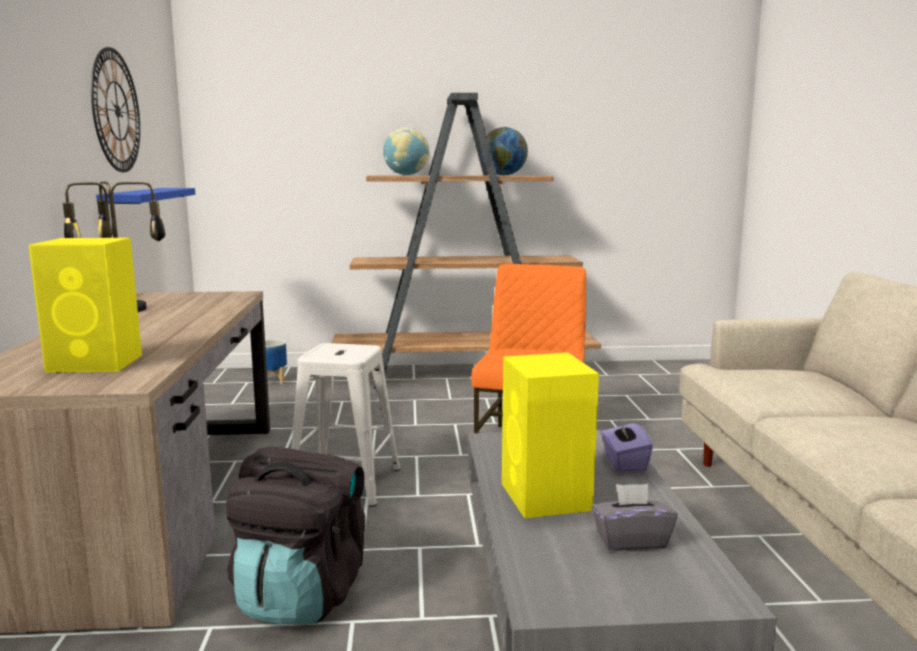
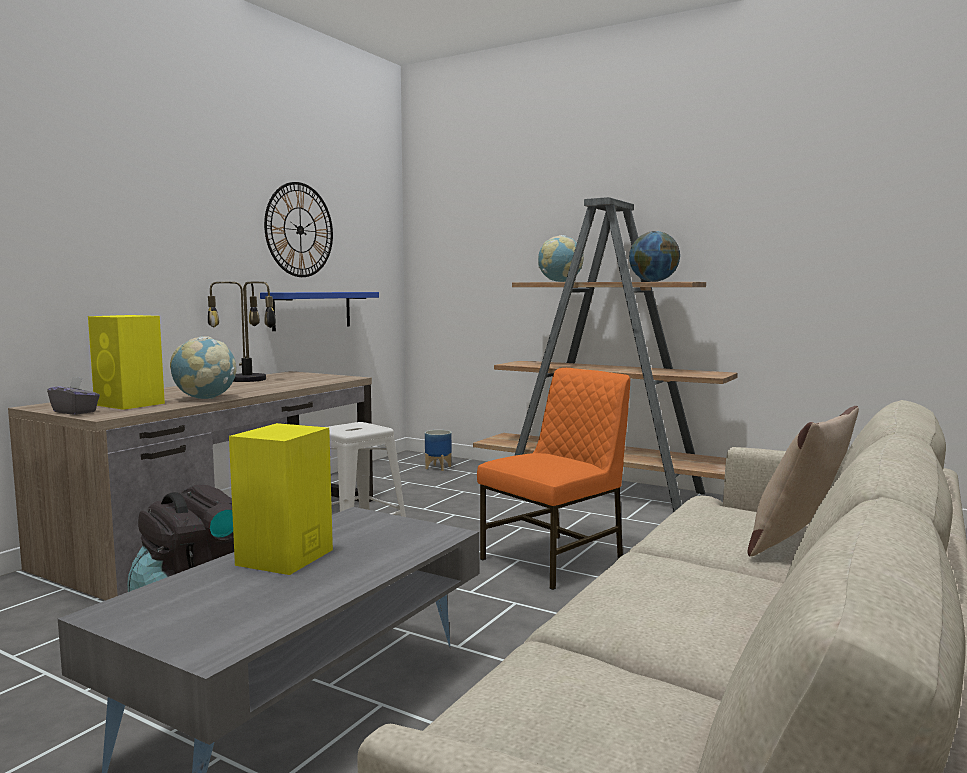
camera: 35 degrees right, 5 degrees down
(171, 341) = (205, 398): none -> globe
(624, 463) = (405, 553): purple tissue box -> none
(631, 541) = (257, 600): grey tissue box -> grey tissue box (75, 412)
(836, 387) = (798, 543): none -> beige pillow

